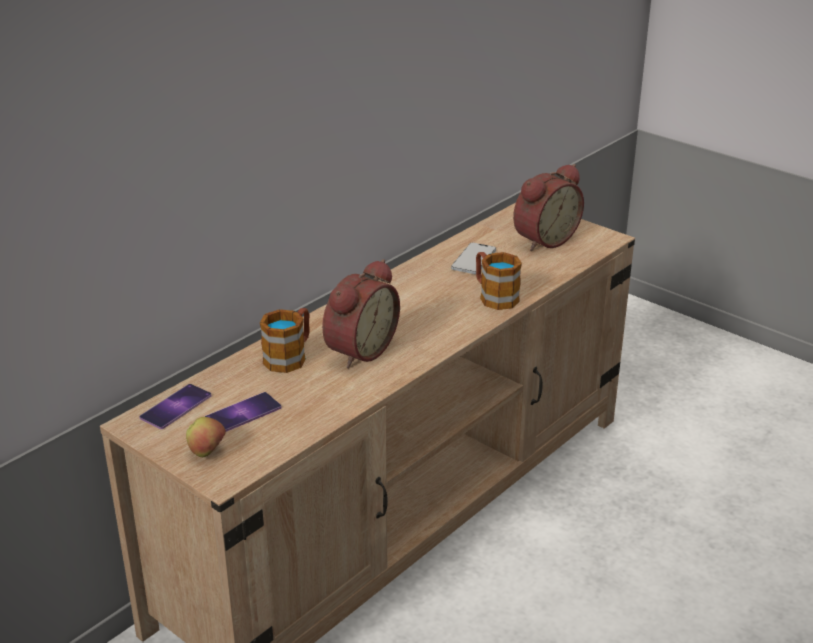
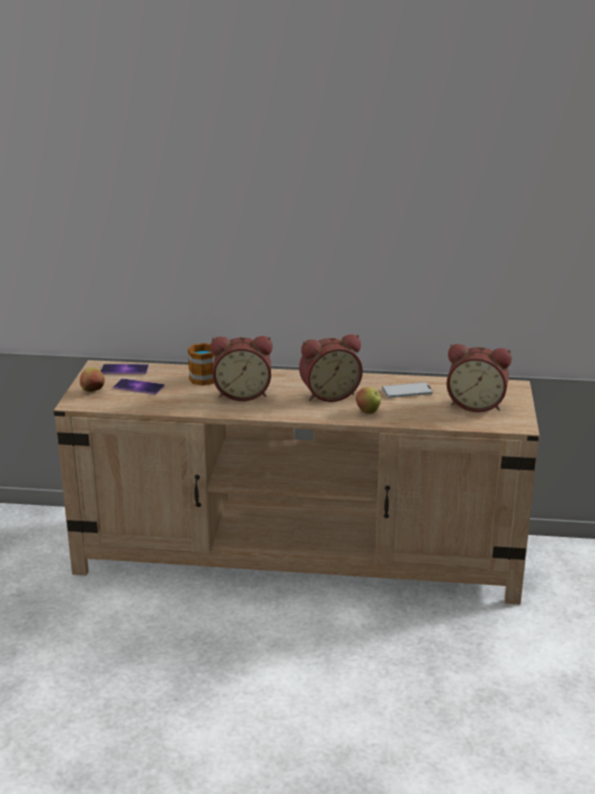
camera: 55 degrees right, 5 degrees down
(427, 301) = (329, 394): none -> alarm clock
(494, 296) = (368, 412): mug -> apple

